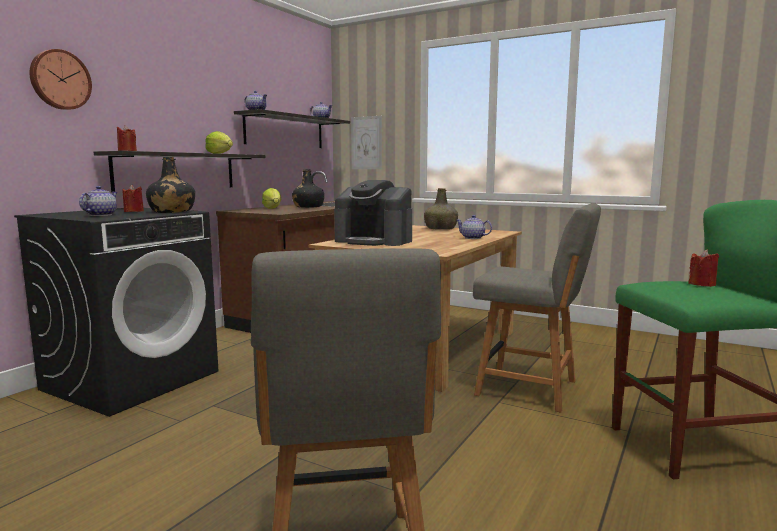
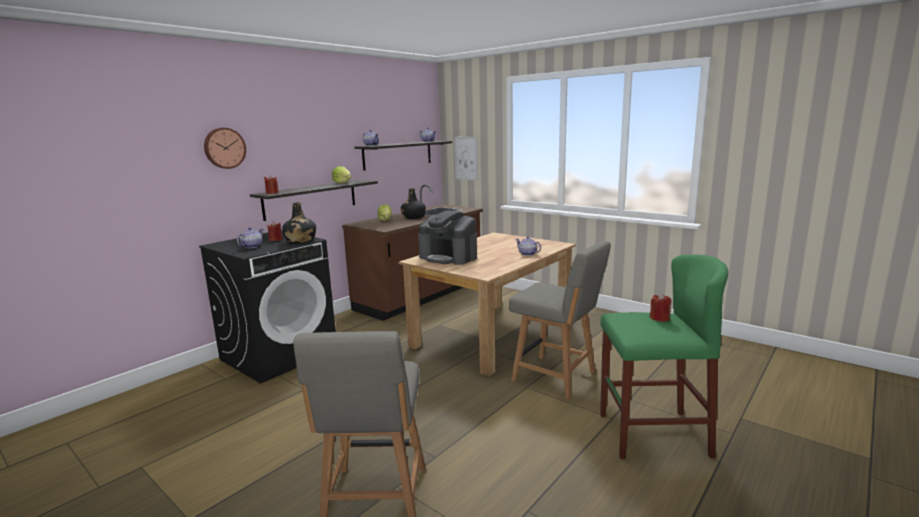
camera: 10 degrees right, 5 degrees up
(441, 229) = (513, 239): green bottle -> none

